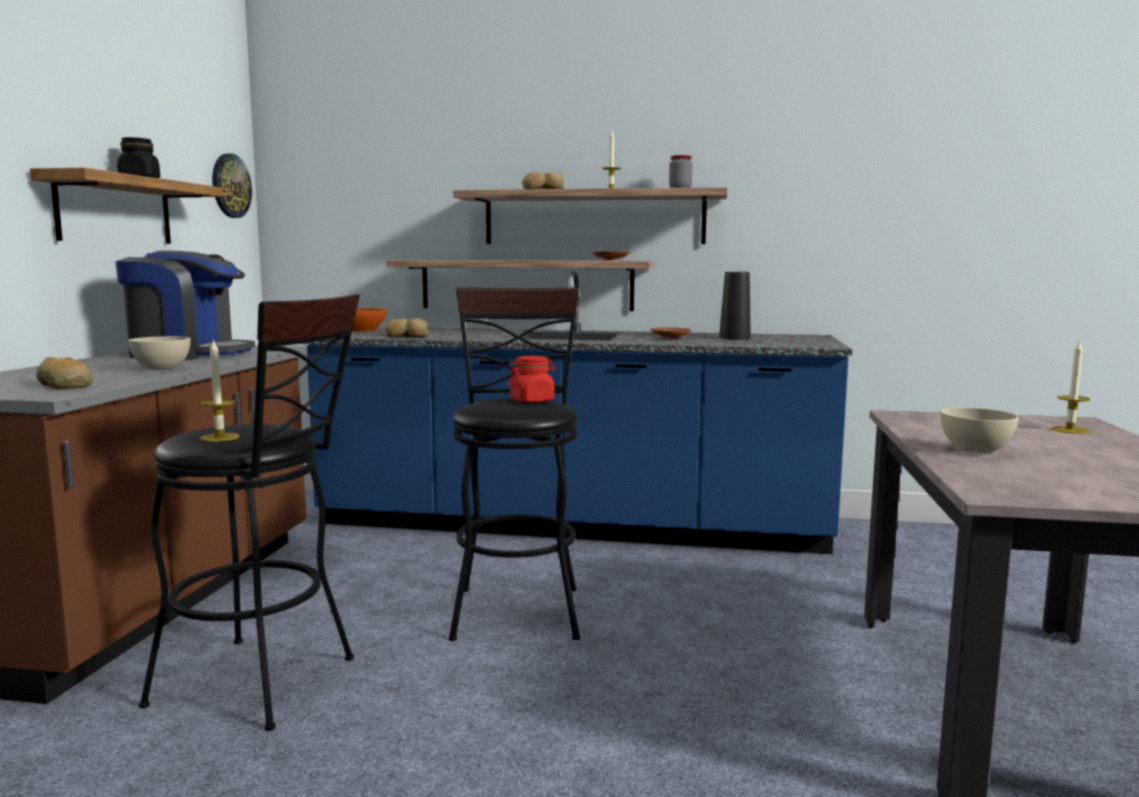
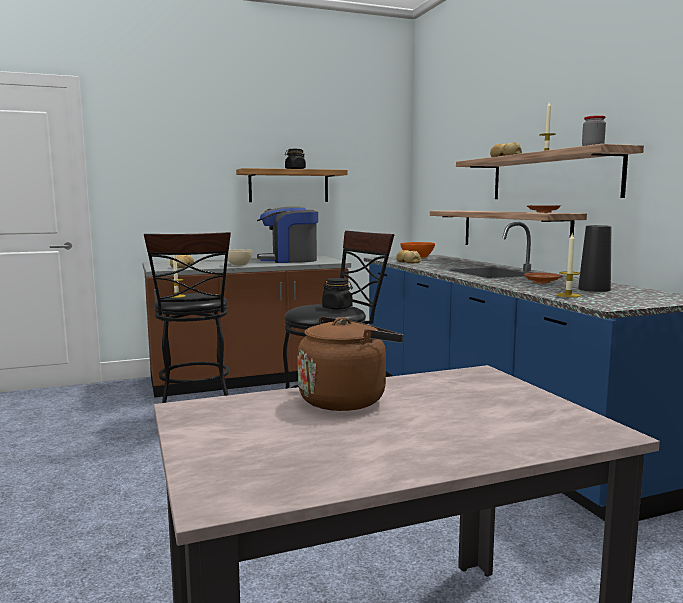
camera: 60 degrees right, 0 degrees up
(188, 354) = (289, 260): coffee machine -> coffee machine turned 105 degrees clockwise
(230, 186) = (385, 166): wall clock -> none
(532, 400) = (337, 308): red jar -> black jar
(975, 450) = (346, 399): beige bowl -> brown kettle
(1070, 430) = (525, 428): candle -> candle (568, 295)

